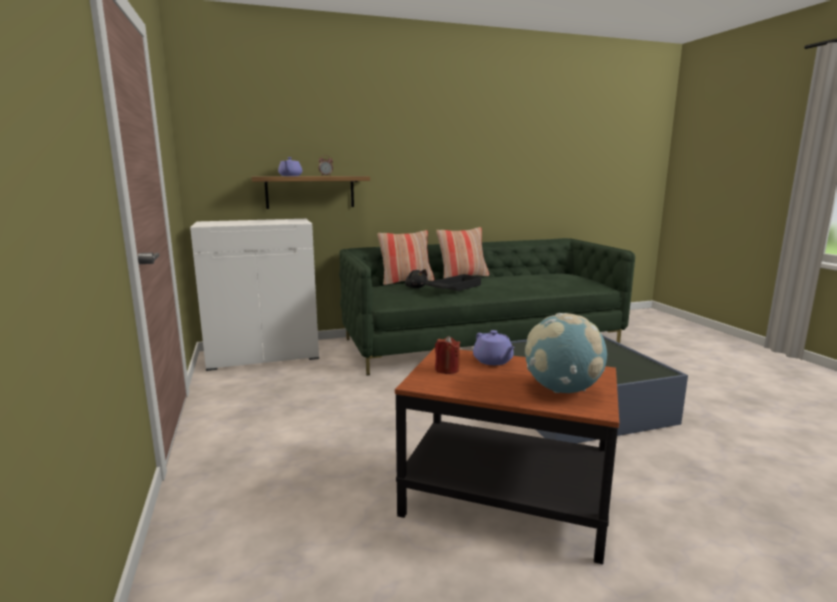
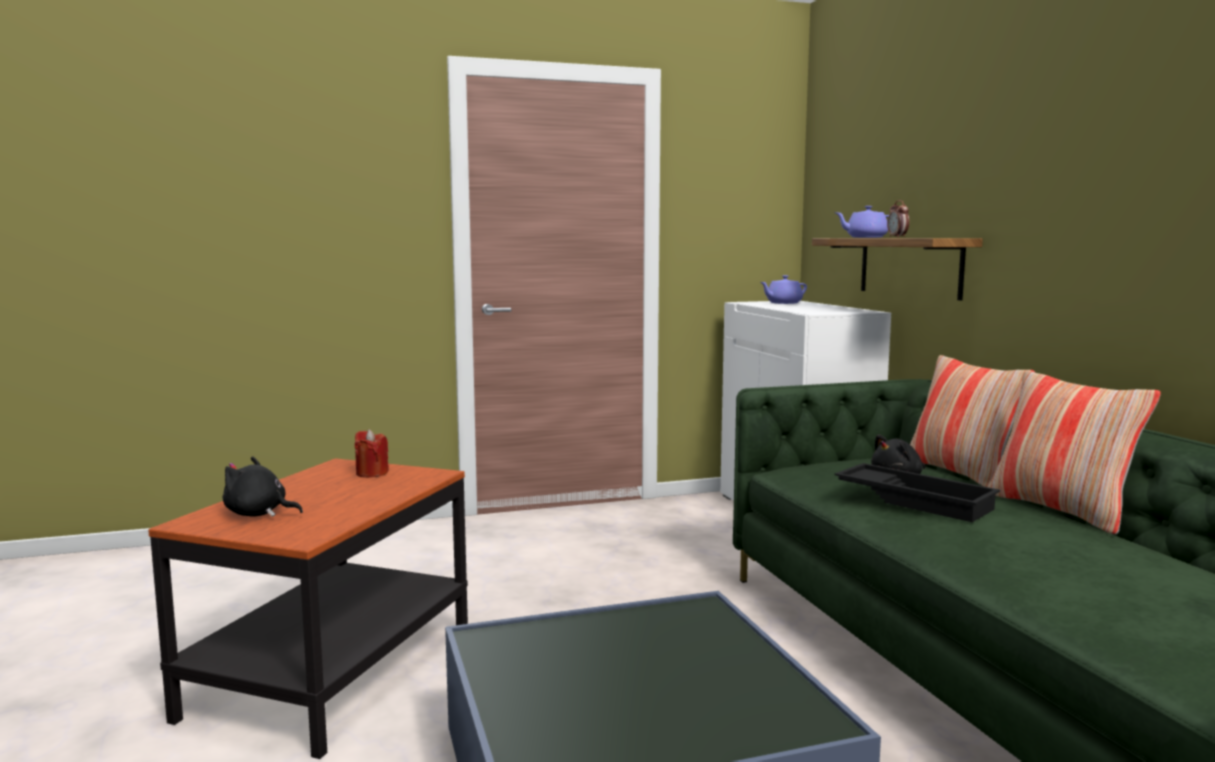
camera: 90 degrees right, 5 degrees down
(493, 361) = (386, 491): purple teapot -> purple teapot (783, 303)
(562, 390) = (259, 514): globe -> black plush toy

